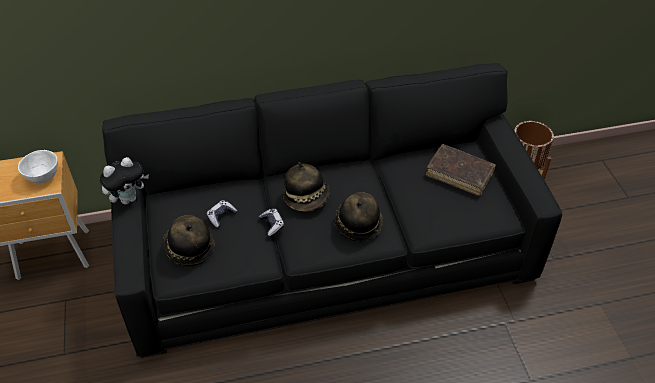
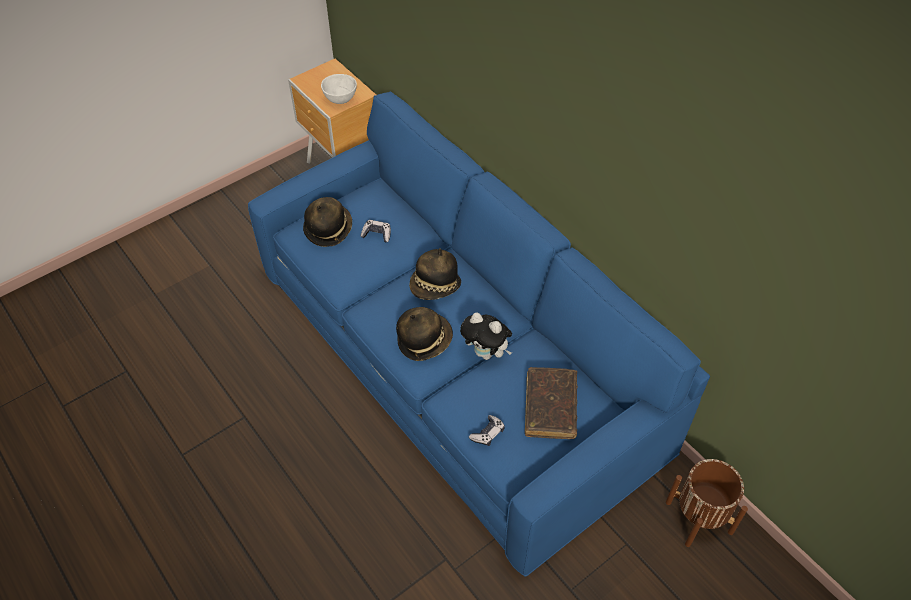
camera: 65 degrees right, 5 degrees up
(129, 198) = (350, 161): plush toy -> plush toy (486, 353)
(272, 225) = (388, 275): game controller -> game controller (487, 433)
(328, 251) = (456, 361): black sofa -> blue sofa

